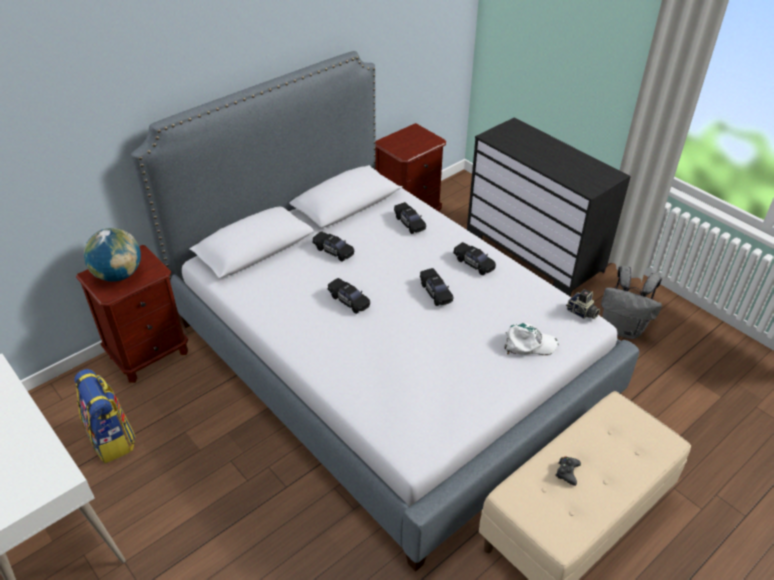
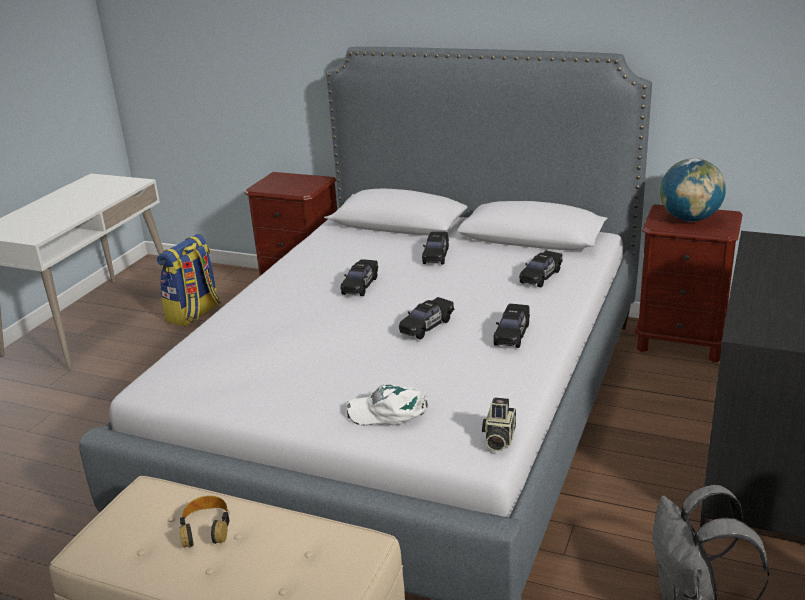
camera: 65 degrees right, 15 degrees down
(119, 275) = (284, 183): globe -> globe (689, 219)
(529, 344) = (388, 411): white cap -> white cap turned 120 degrees clockwise
(567, 472) = (206, 528): black game controller -> headphones

